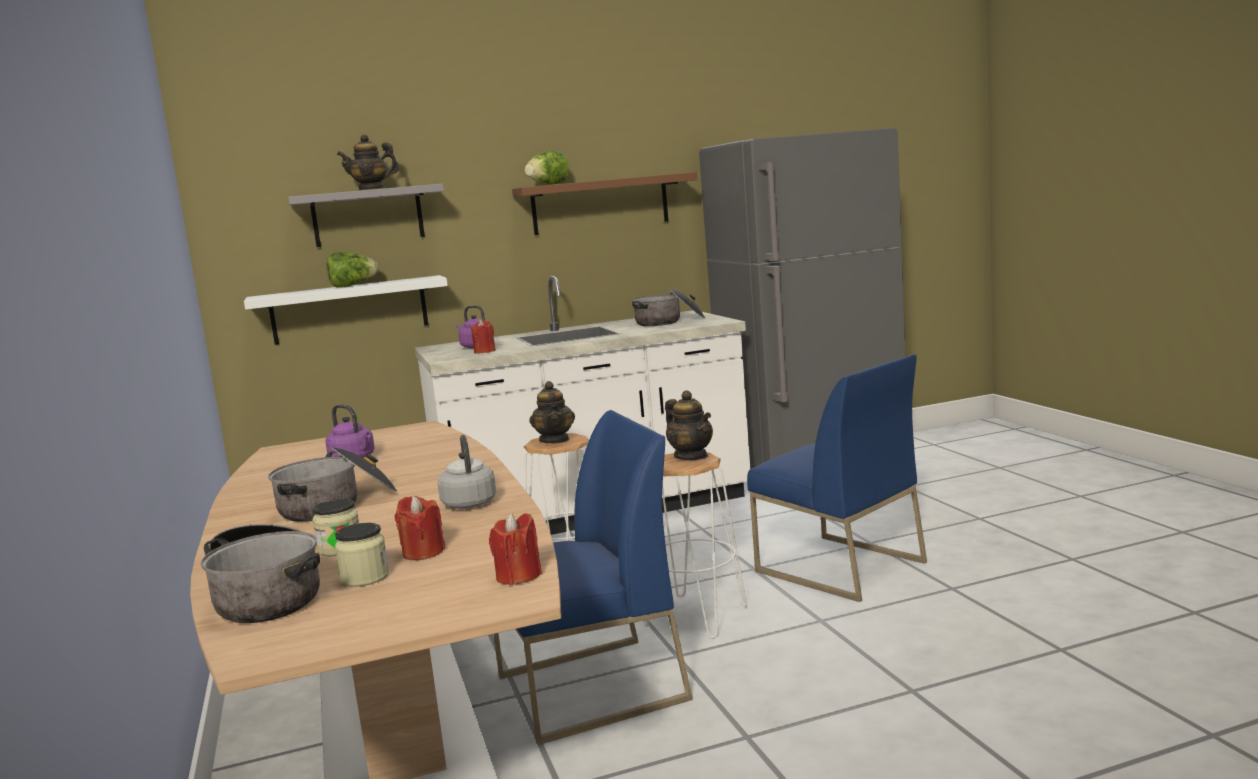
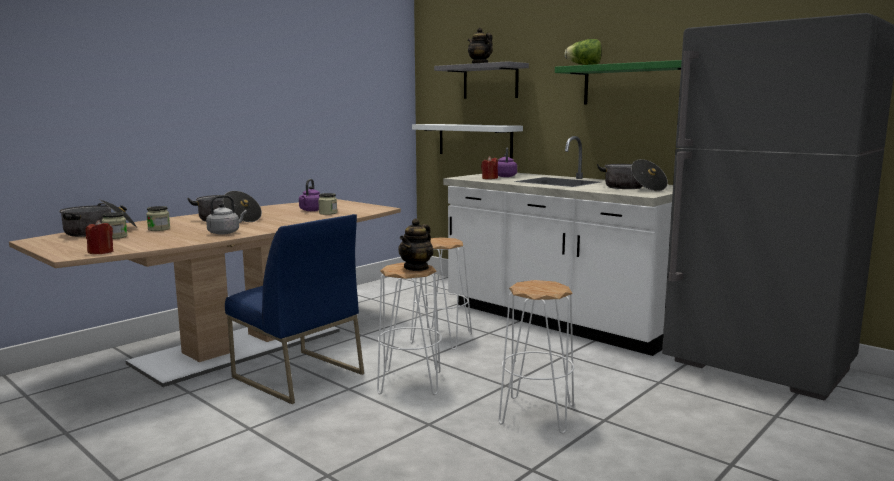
camera: 60 degrees right, 0 degrees up
(352, 286) = (468, 124): lettuce -> none
(402, 451) = (328, 213): none -> jar
(423, 552) = (146, 238): red candle -> none
(555, 440) = (440, 240): teapot -> none
(600, 204) = (636, 84): brown shelf -> green shelf
(838, 567) = (536, 414): blue chair -> white stool

